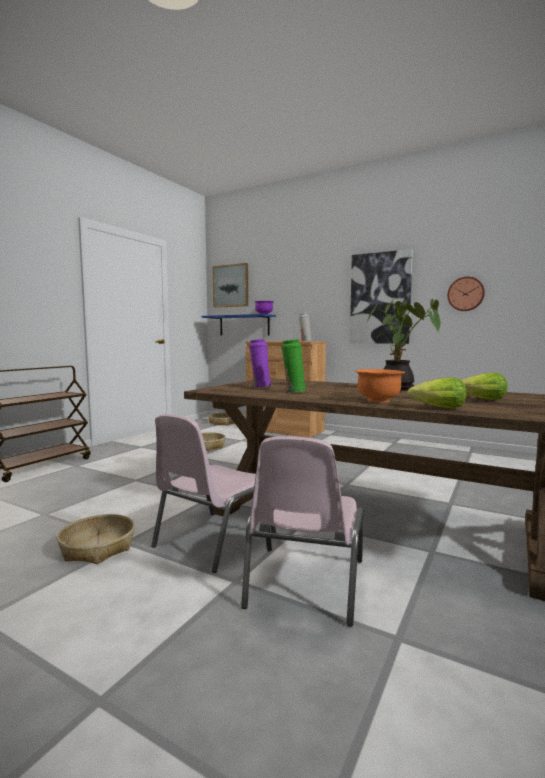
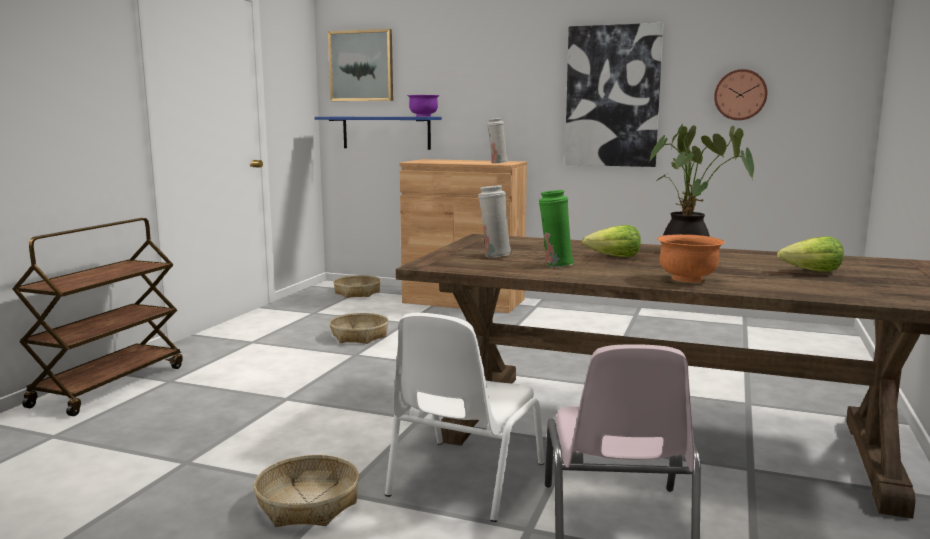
camera: 10 degrees left, 5 degrees up
(212, 540) = (464, 480): pink chair -> white chair
(260, 387) = (494, 255): purple vase -> white vase
(439, 408) = (774, 290): lettuce -> lettuce (614, 257)

